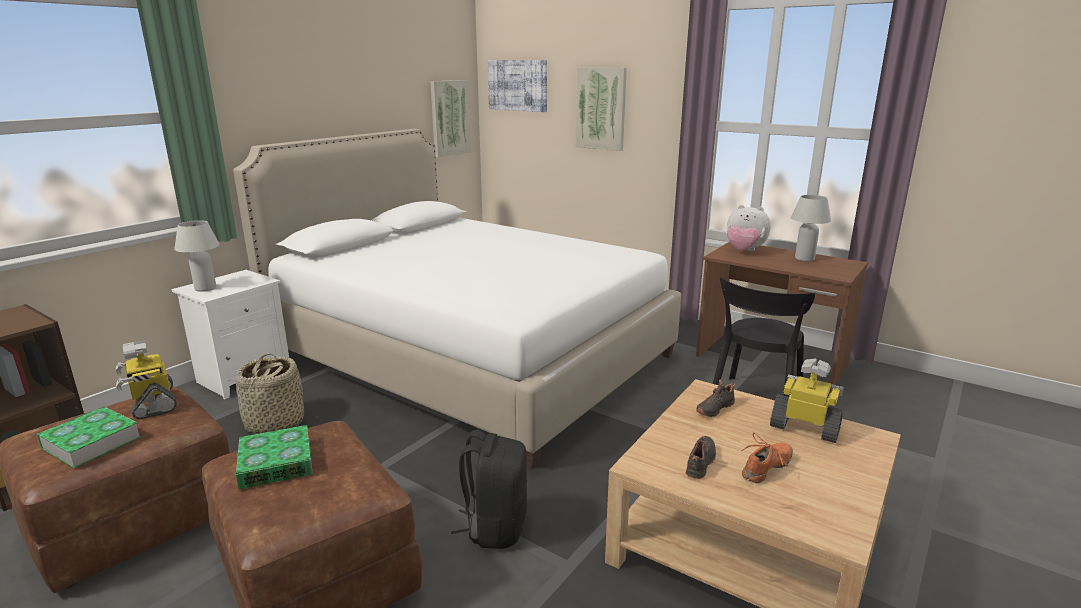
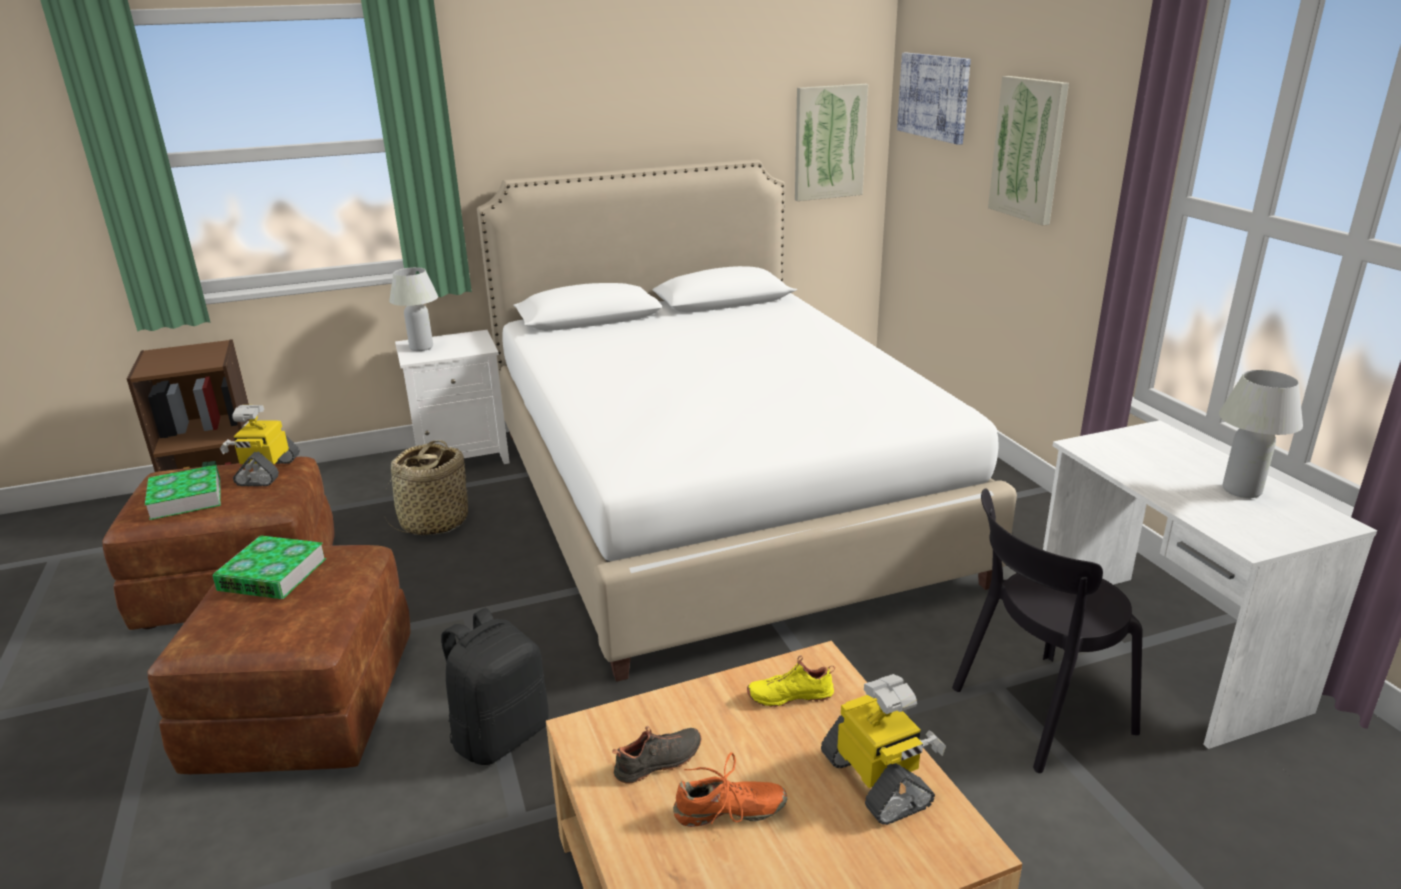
camera: 35 degrees right, 5 degrees up
(714, 408) = (789, 695): black shoe -> yellow shoe
(744, 251) = (1147, 447): plush toy -> none
(770, 361) = (1160, 653): brown desk -> white desk

